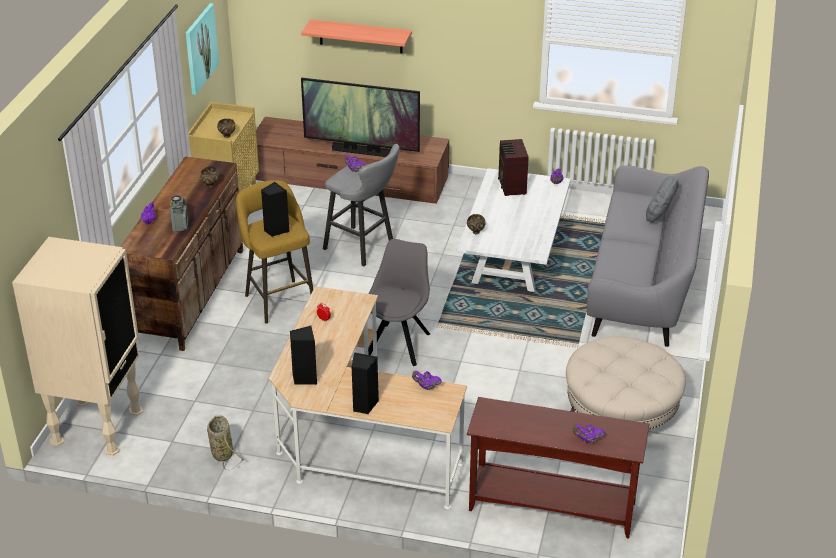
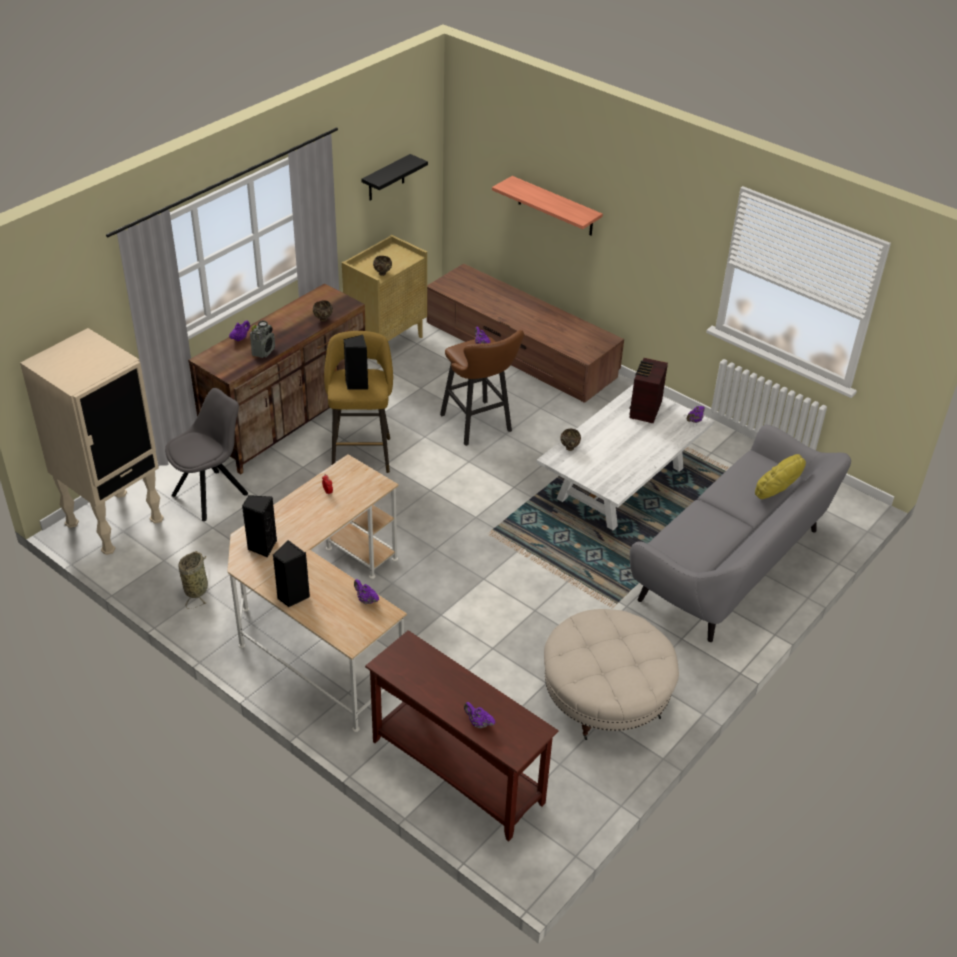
camera: 25 degrees right, 5 degrees up
(201, 48) = (386, 178): picture -> black shelf
(362, 150) = (528, 325): television -> none
(365, 249) = (479, 427): grey stool -> brown stool
(399, 344) = (438, 539): grey chair -> grey chair (211, 495)
(659, 217) = (776, 496): grey pillow -> yellow pillow

